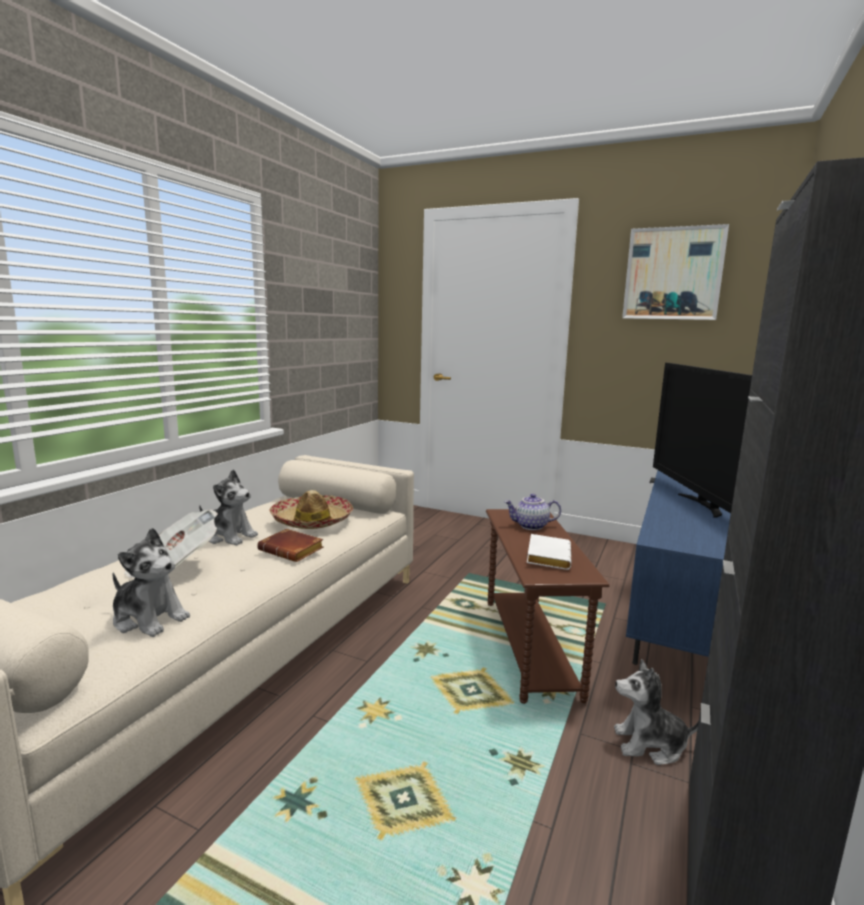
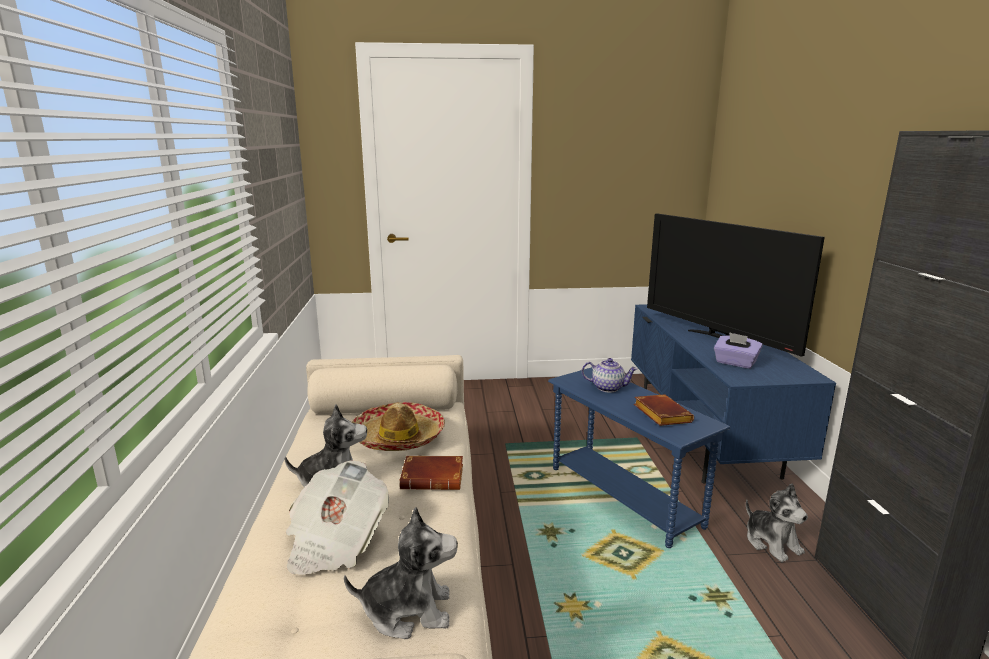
camera: 30 degrees left, 5 degrees up
(531, 526) = (608, 388): teapot -> teapot turned 135 degrees counterclockwise
(531, 647) = (624, 496): brown side table -> blue side table
(546, 556) = (660, 414): white book -> brown book
(650, 744) = (772, 543): plush toy -> plush toy turned 90 degrees counterclockwise
(673, 274) = (624, 124): picture -> none
(682, 528) = (735, 363): none -> purple tissue box

